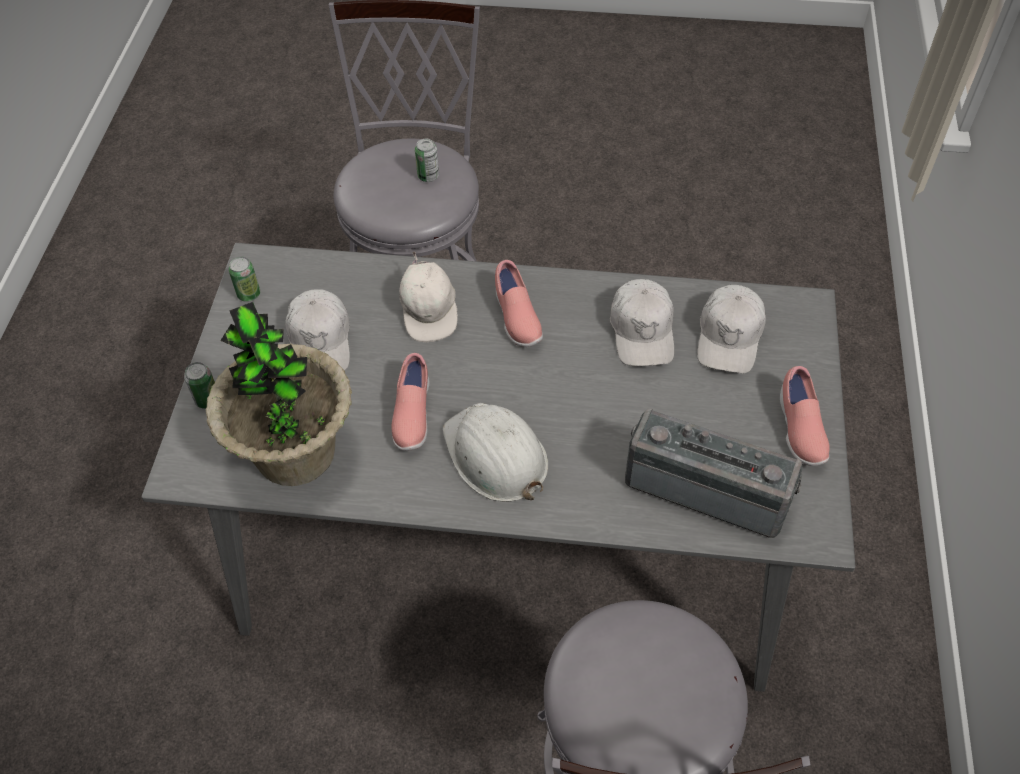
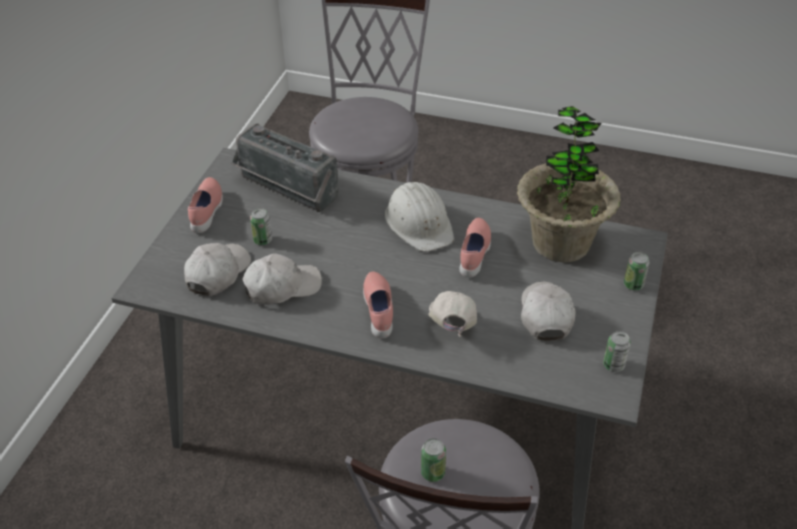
camera: 170 degrees left, 10 degrees down
(642, 331) = (282, 287): white cap -> white cap turned 60 degrees clockwise
(698, 394) = (263, 240): none -> can

